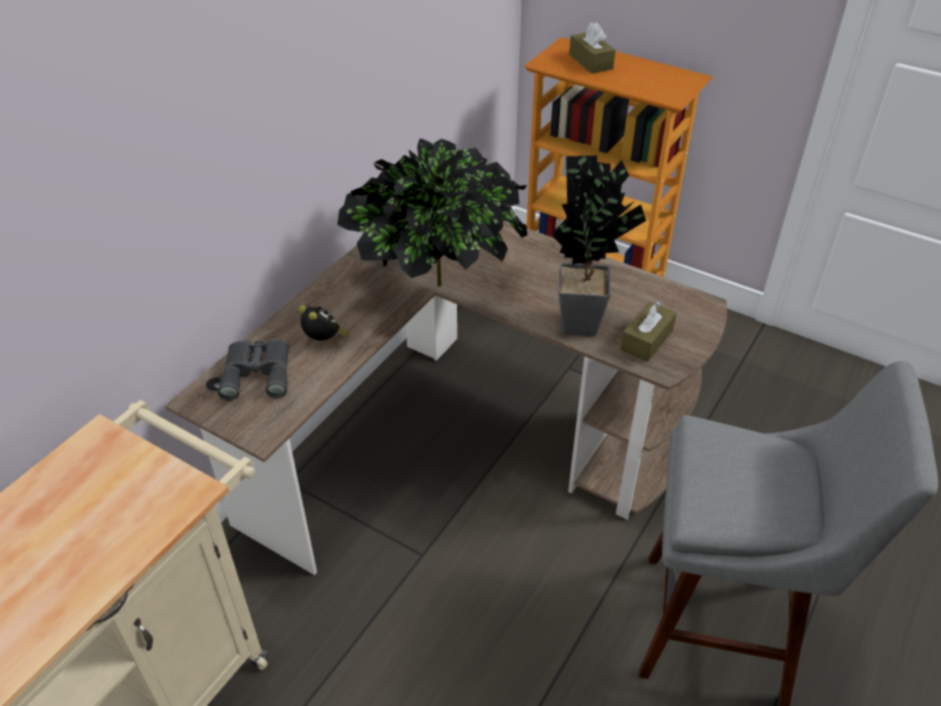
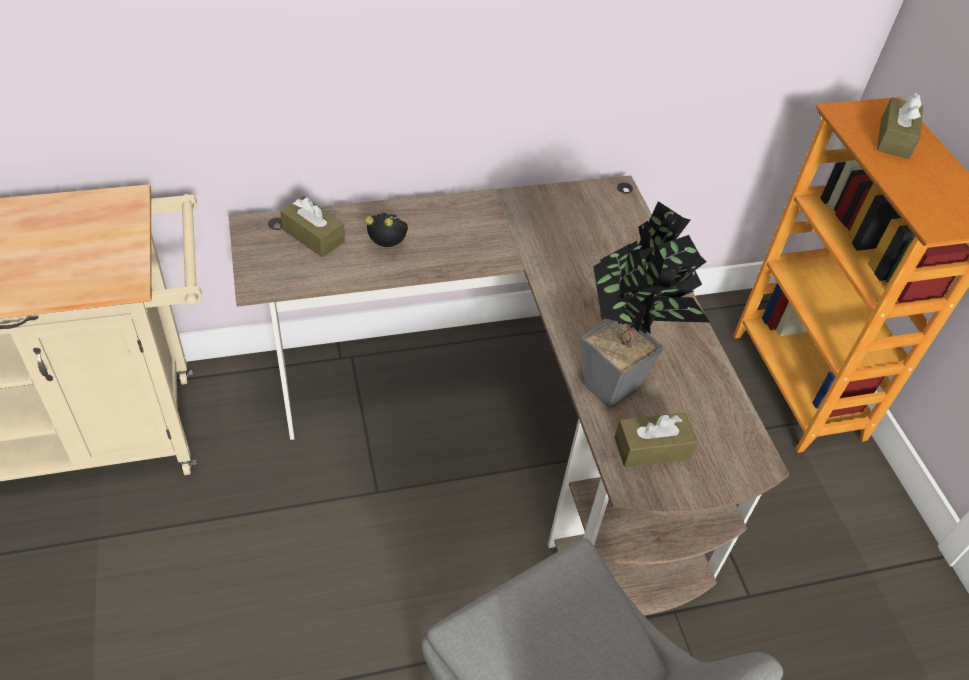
camera: 40 degrees right, 5 degrees up
(258, 372) = (313, 236): grey binoculars -> brown tissue box
(324, 341) = (389, 247): alarm clock -> alarm clock turned 75 degrees counterclockwise
(434, 285) = (531, 263): potted plant -> none

